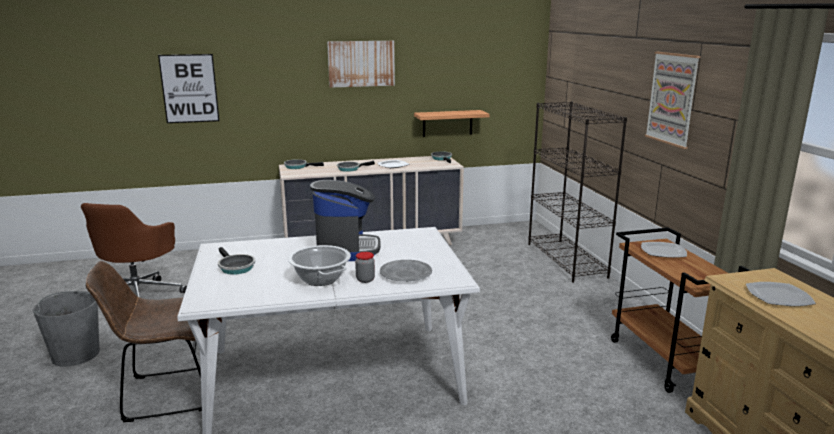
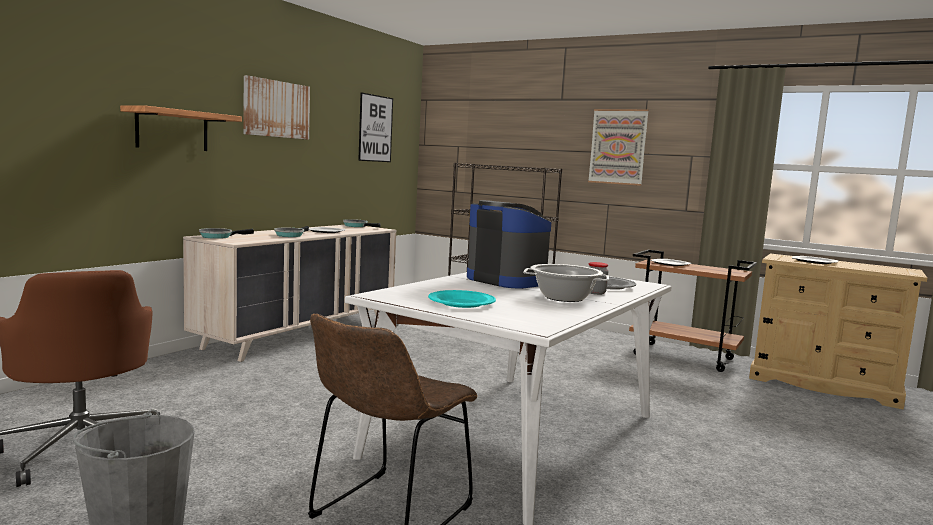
camera: 45 degrees left, 10 degrees down
(189, 88) = (64, 115): picture -> picture (375, 128)
(235, 267) = (462, 303): frying pan -> turquoise plate
(447, 123) = (349, 188): shelf -> shelf (172, 130)

